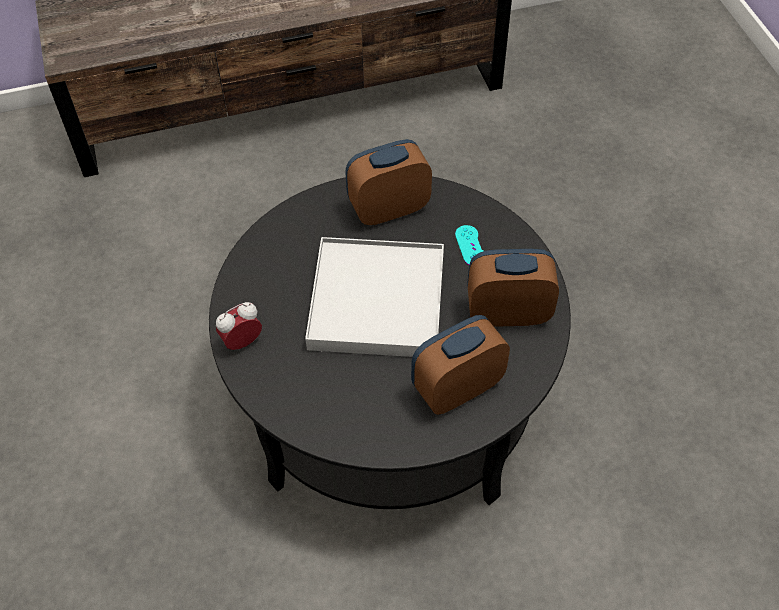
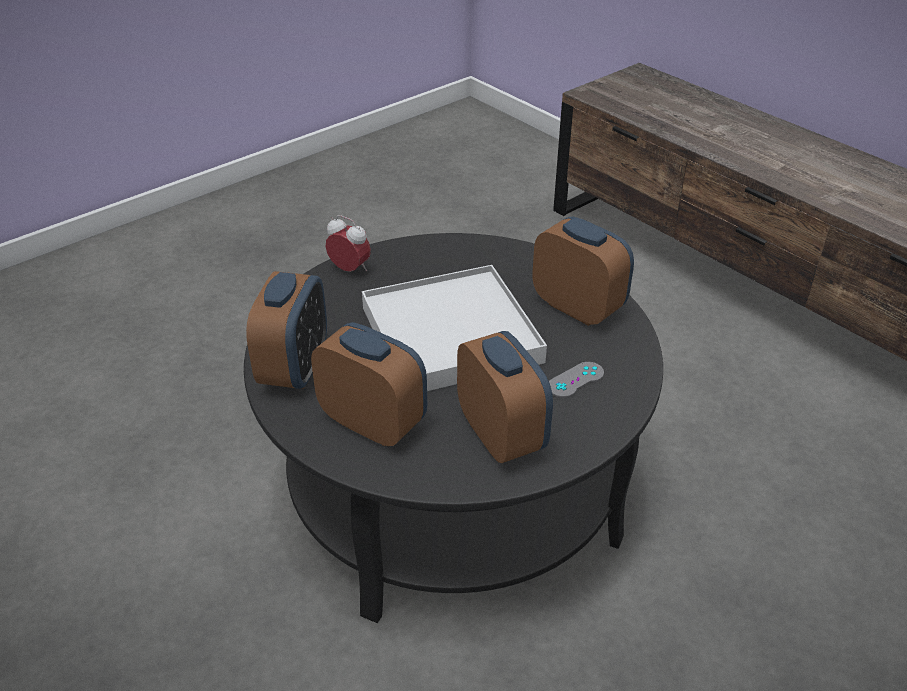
camera: 65 degrees right, 15 degrees down
(362, 423) = (295, 368): none -> alarm clock
(470, 246) = (575, 380): turquoise game controller -> grey game controller

